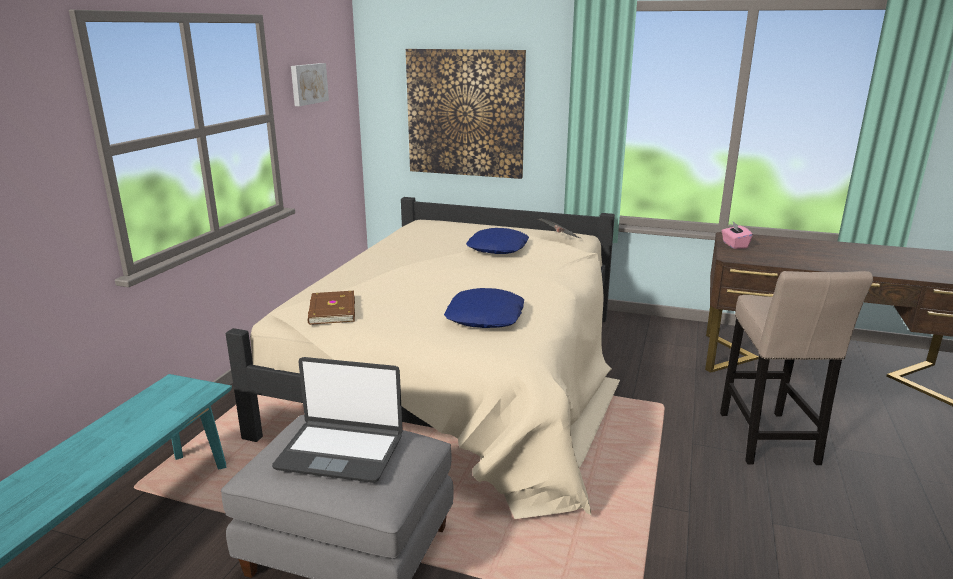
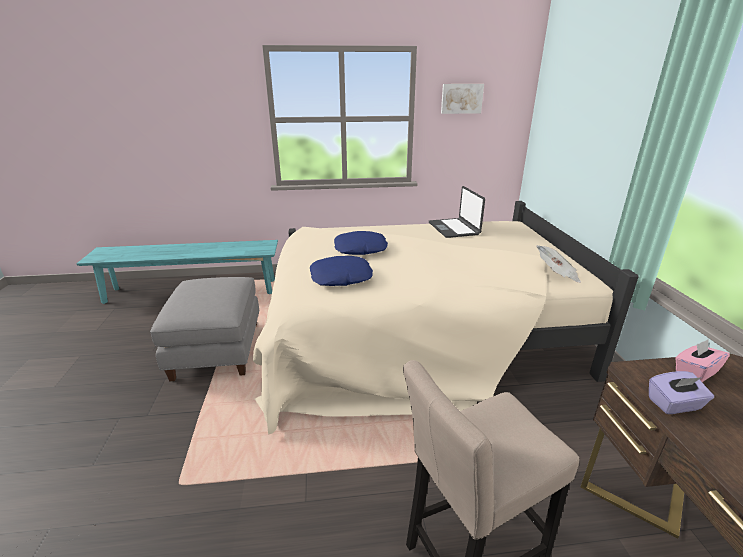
camera: 65 degrees right, 5 degrees up
(331, 311) = (314, 237): brown book -> none
(341, 451) = (202, 292): laptop -> laptop (454, 228)
(465, 113) = (580, 138): picture -> none
(498, 248) = (487, 255): blue pillow -> blue pillow (360, 249)
(765, 259) = (674, 404): none -> purple tissue box

